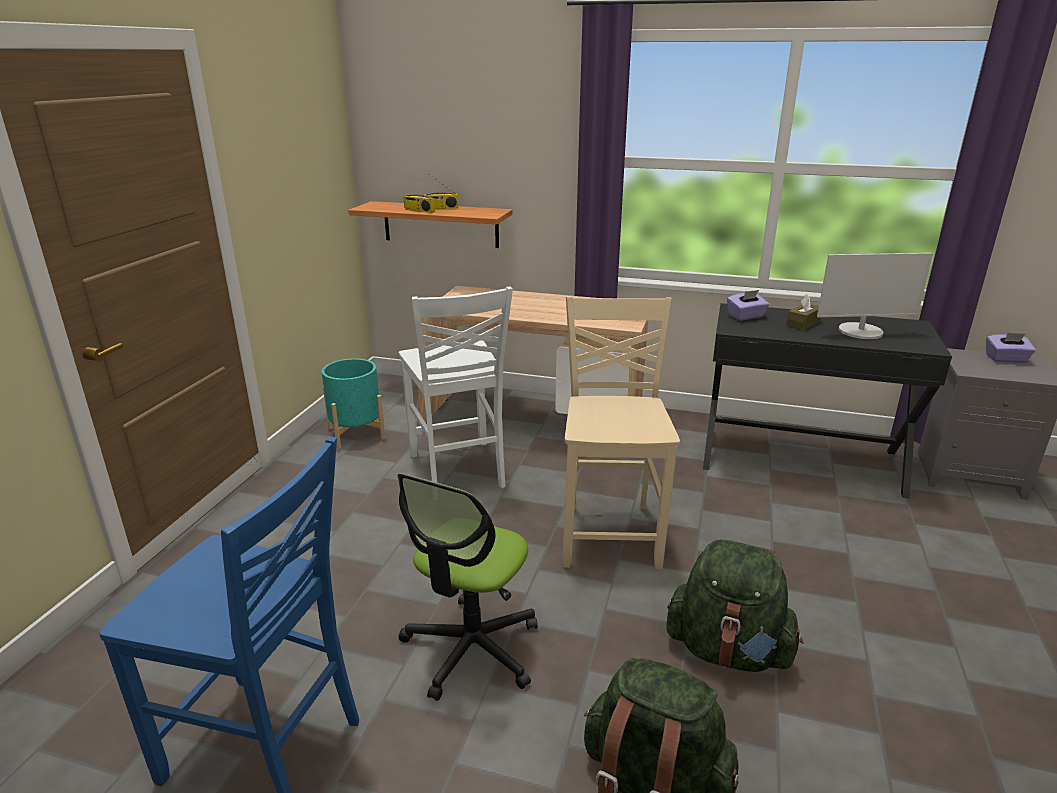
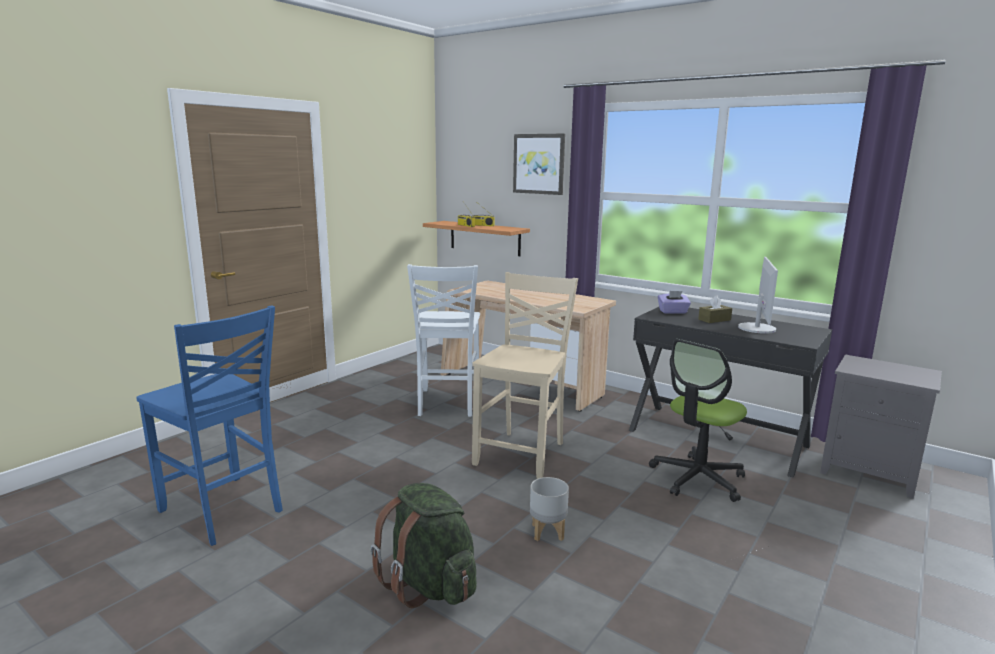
camera: 20 degrees right, 10 degrees down
(356, 433) = (399, 373): turquoise planter -> none
(471, 649) = (376, 493): office chair -> office chair (697, 478)
(523, 117) = (539, 164): none -> picture
(728, 651) = (548, 532): green backpack -> grey planter
(861, 331) = (757, 328): monitor -> monitor turned 90 degrees counterclockwise
(1006, 359) = (899, 367): purple tissue box -> none

